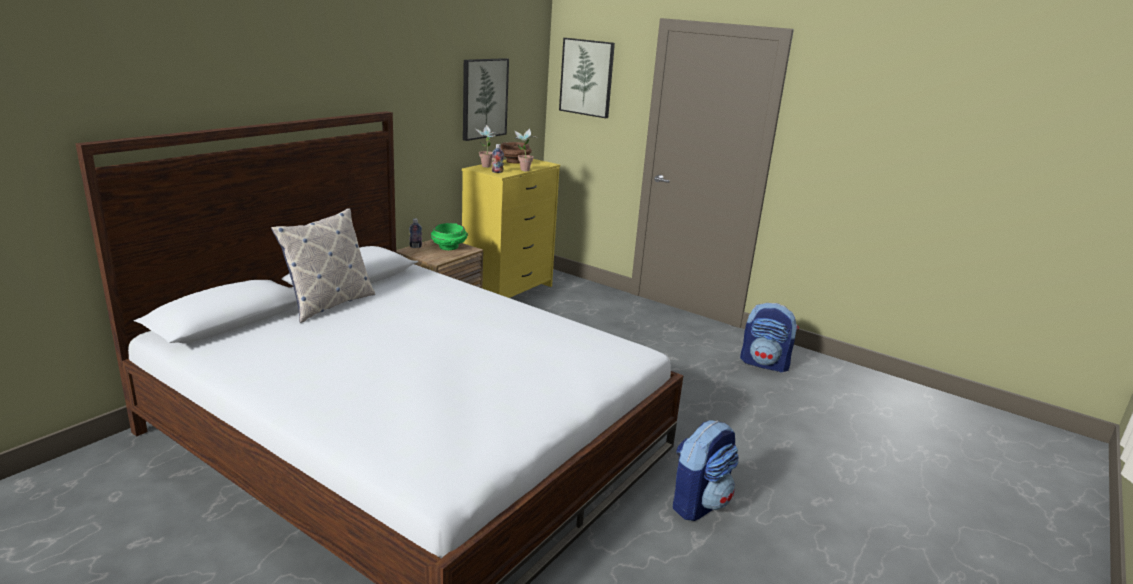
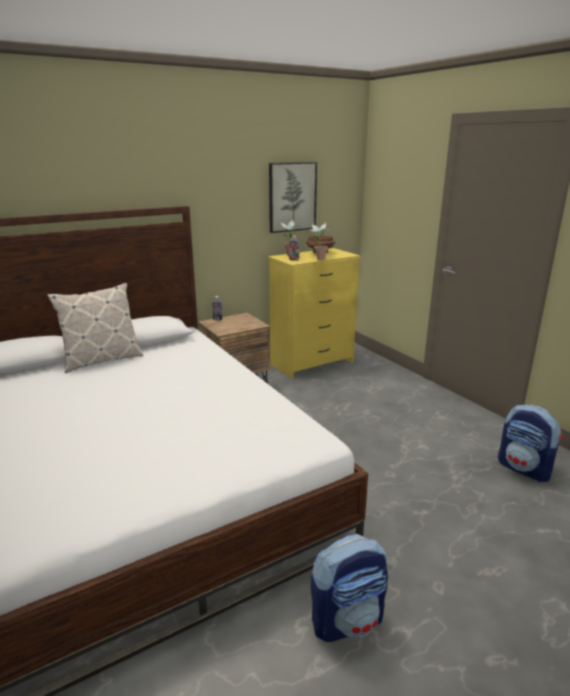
camera: 25 degrees right, 0 degrees up
(449, 247) = (243, 322): green bowl -> none
(587, 77) = (392, 177): picture -> none

